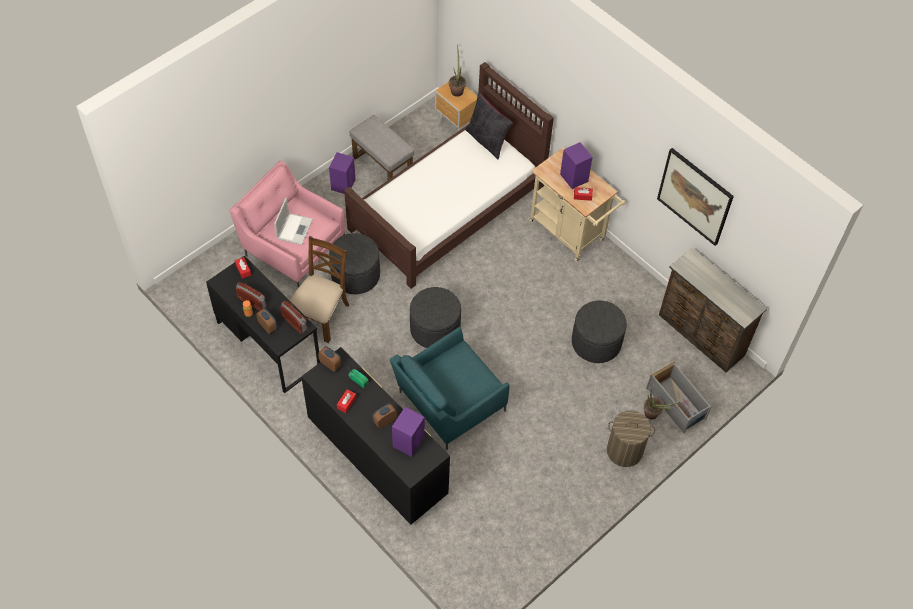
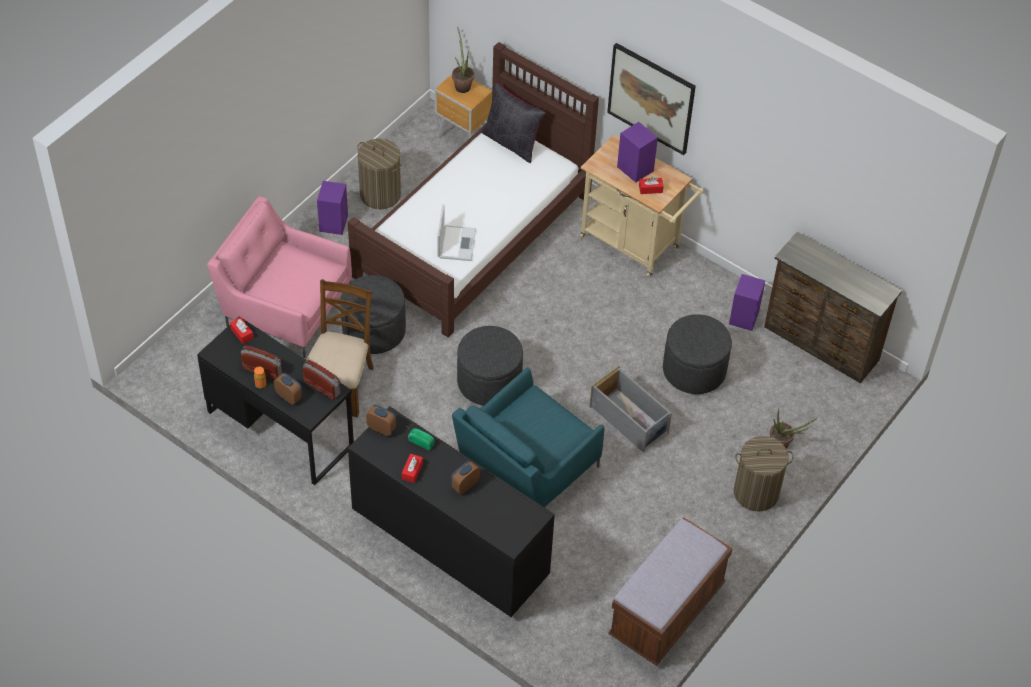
camera: 10 degrees left, 5 degrees down
(294, 228) = (290, 279): laptop -> laptop (456, 243)
(383, 166) = (380, 194): grey ottoman -> laundry basket
(409, 441) = (500, 504): purple speaker -> purple speaker (744, 317)
(534, 538) = (666, 611): none -> brown bench
(676, 404) = (808, 429): grey storage box -> grey storage box (629, 420)
(695, 196) = (795, 163): picture -> picture (651, 98)

